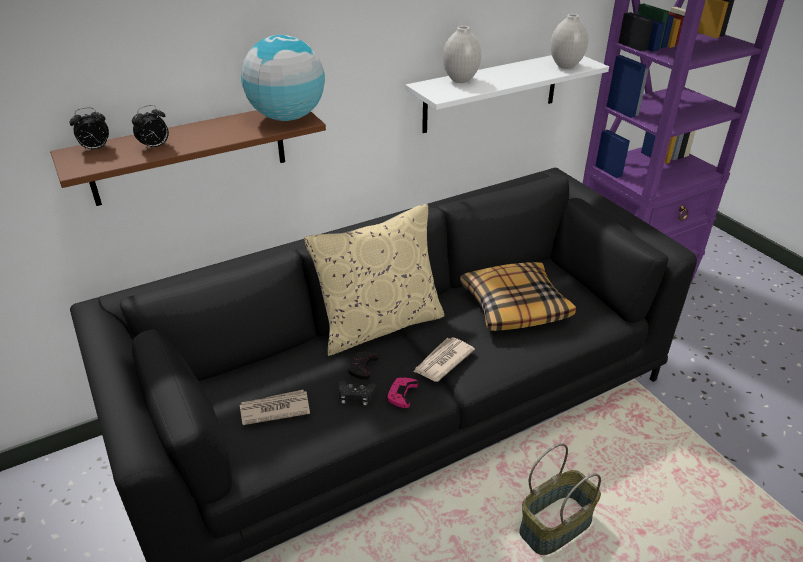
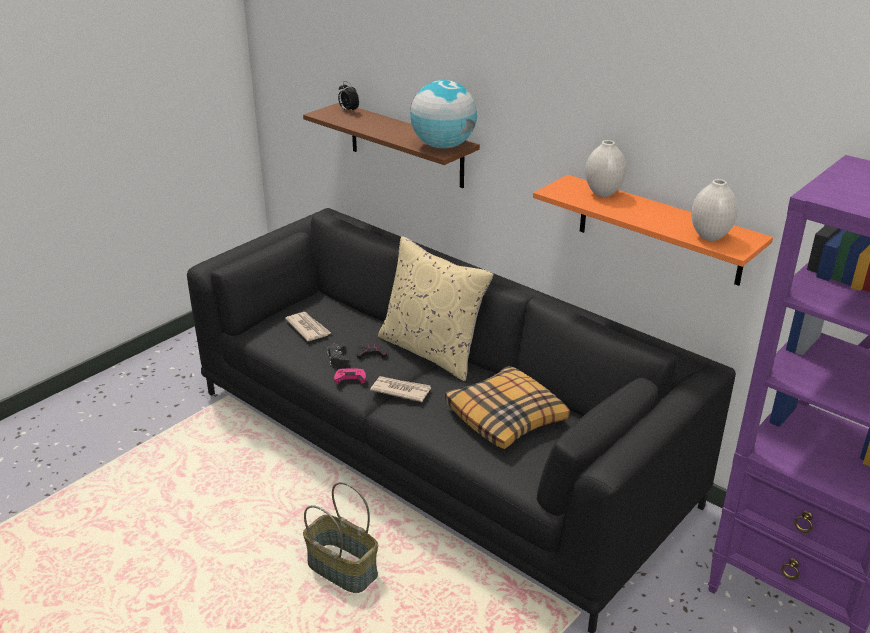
camera: 70 degrees right, 5 degrees down
(155, 147) = (363, 123): alarm clock -> none
(491, 92) = (659, 230): white shelf -> orange shelf

